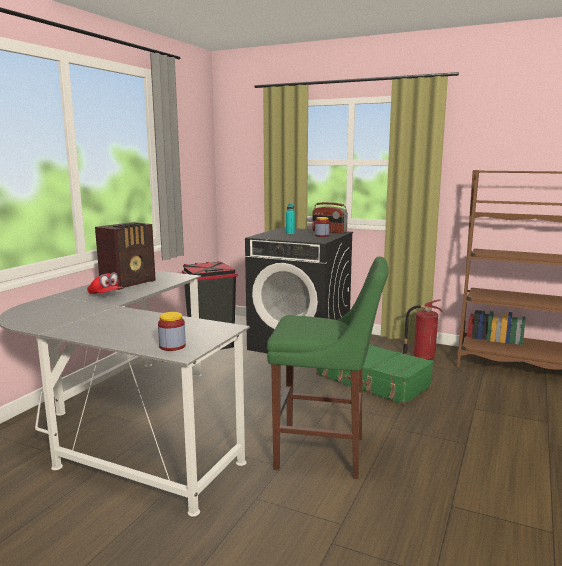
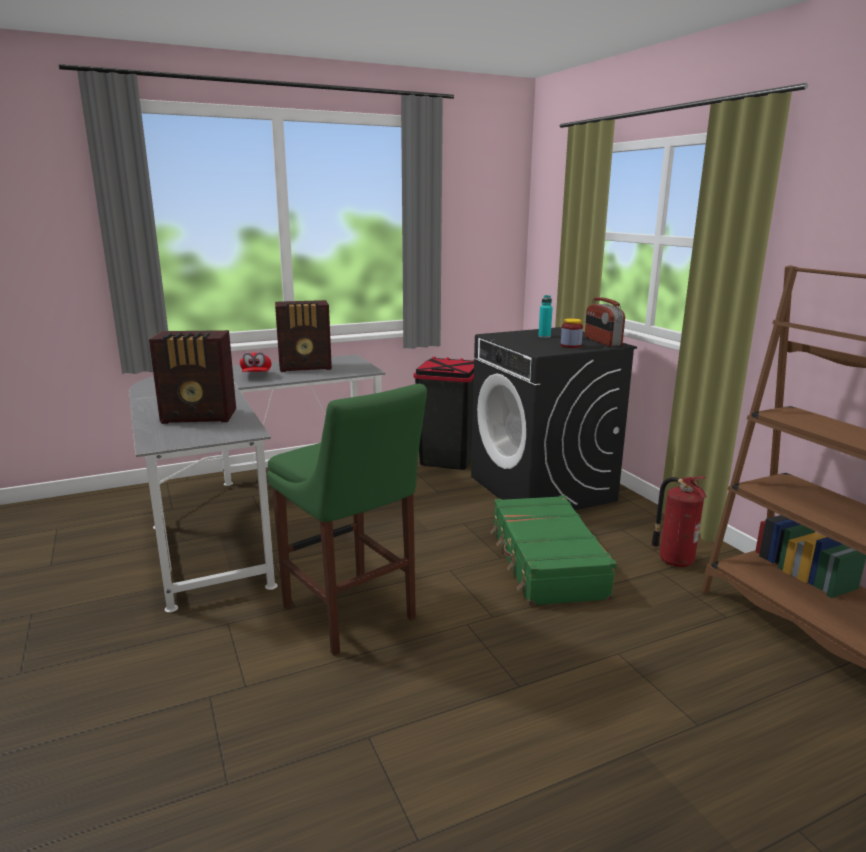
camera: 40 degrees right, 5 degrees up
(155, 329) = (200, 417): none -> radio
(172, 346) = (167, 436): jar -> none

